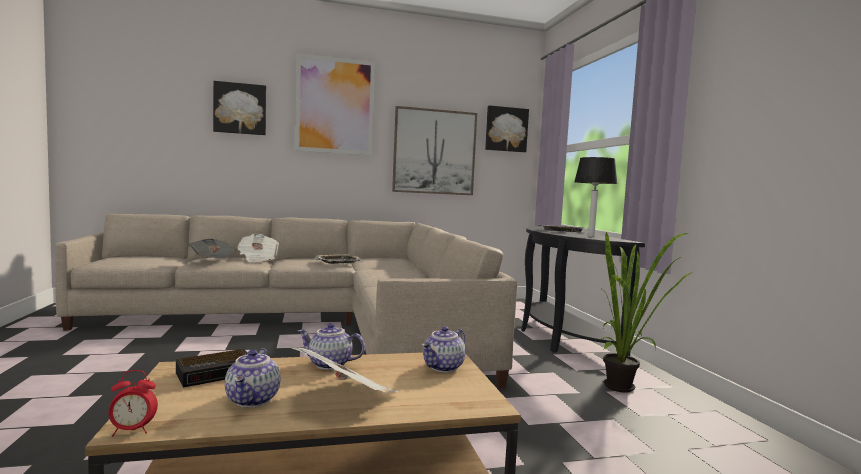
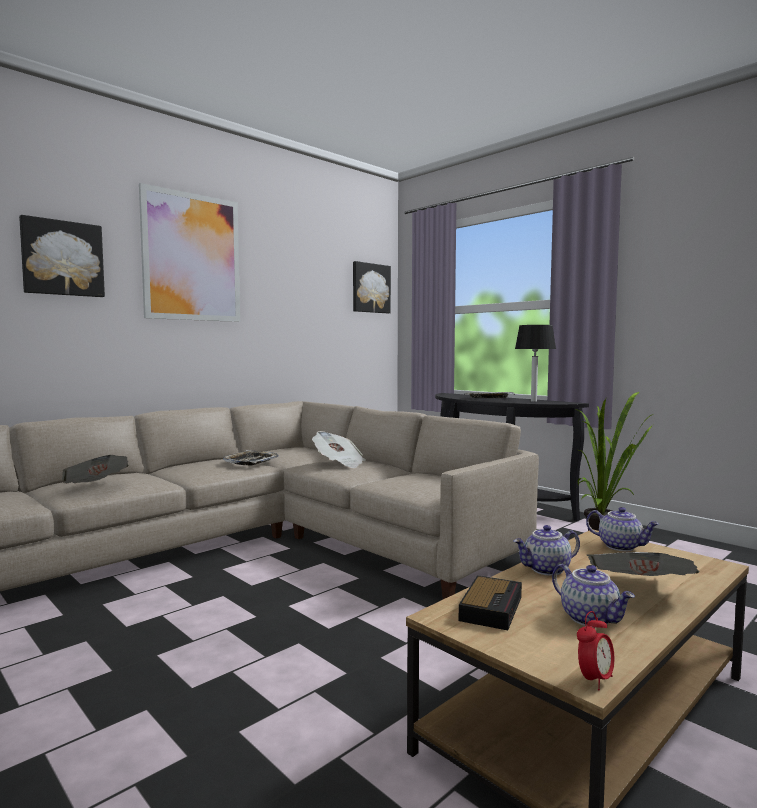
camera: 30 degrees left, 0 degrees up
(257, 259) = (144, 474): newspaper -> newspaper (339, 464)
(434, 152) = (305, 315): picture -> none
(444, 367) = (621, 546): teapot -> teapot turned 60 degrees counterclockwise

